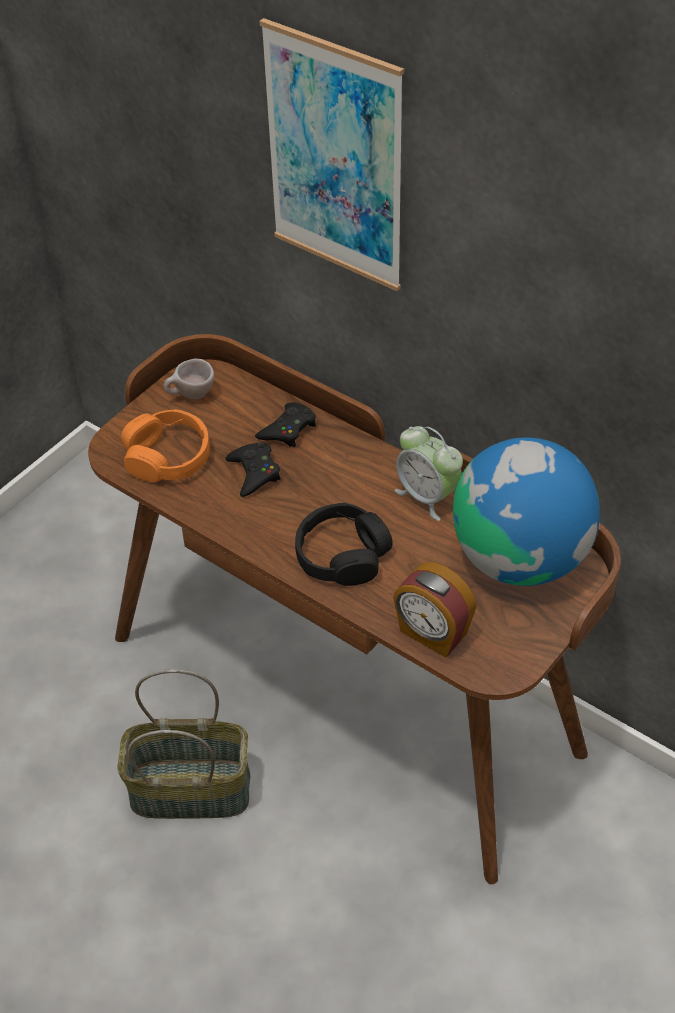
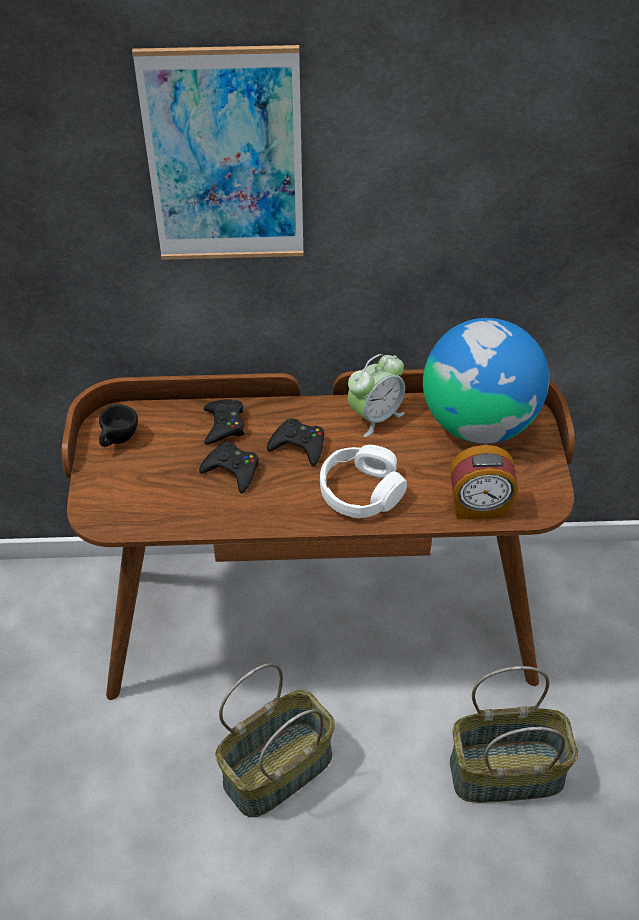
camera: 40 degrees left, 0 degrees up
(168, 457) = (150, 497): orange headphones -> none
(191, 396) = (119, 441): beige cup -> black cup
(332, 483) = (299, 446): none -> black game controller
(342, 555) = (361, 491): black headphones -> white headphones
(385, 937) = (507, 770): none -> basket
(427, 496) = (375, 417): alarm clock -> alarm clock turned 45 degrees counterclockwise

